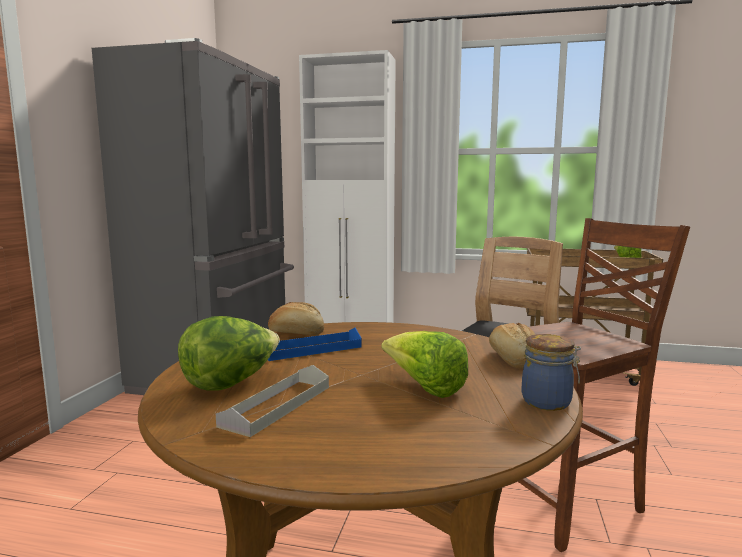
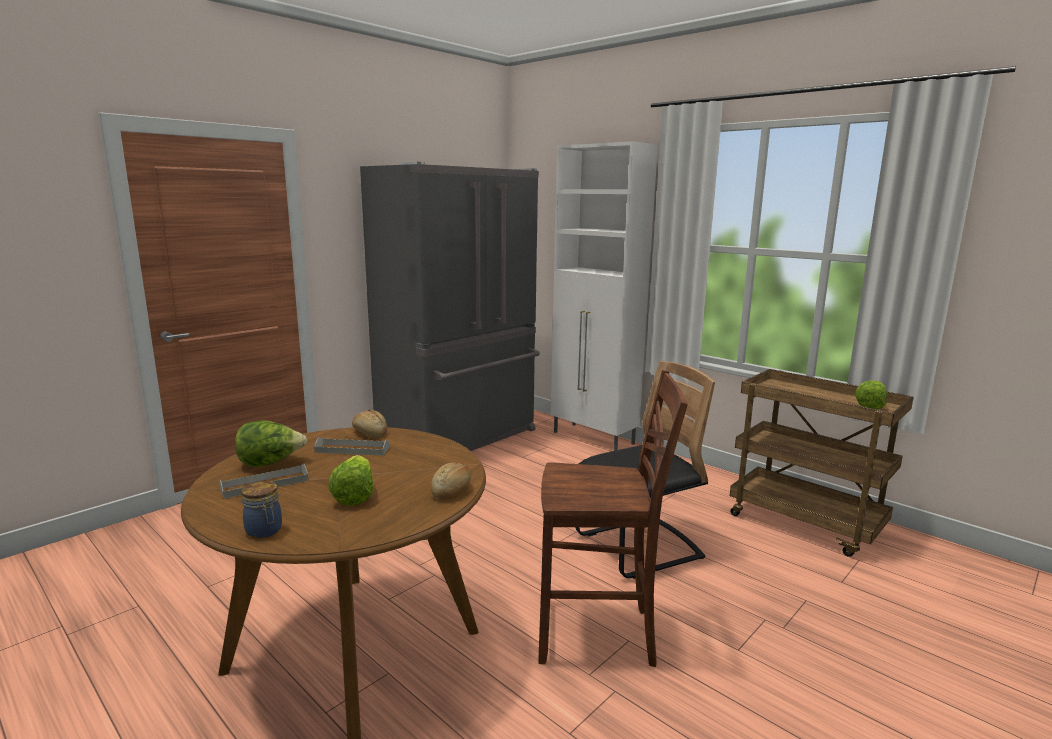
camera: 30 degrees right, 5 degrees up
(311, 349) = (352, 449): blue tray -> grey tray
(548, 402) = (397, 527): jar -> jar (264, 531)

